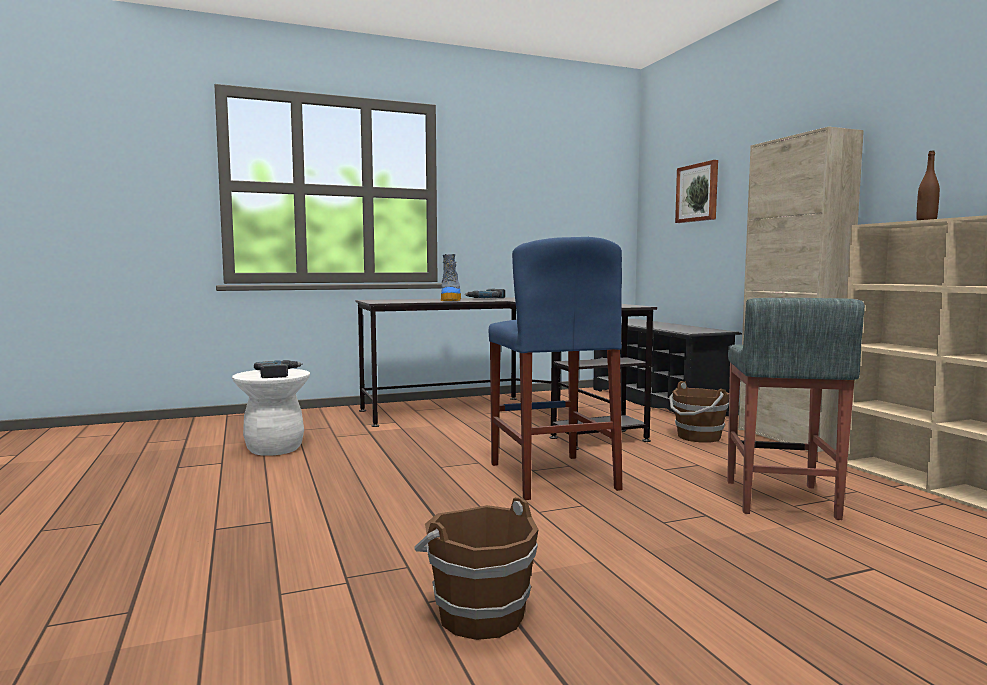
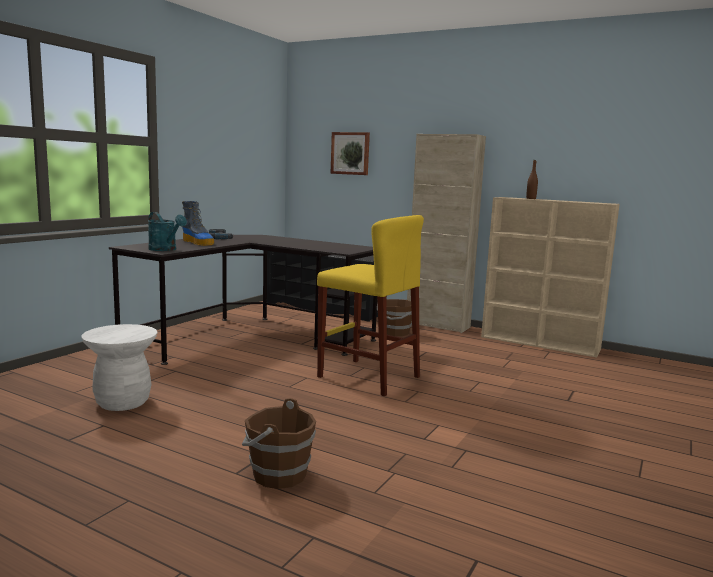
camera: 40 degrees left, 5 degrees up
(278, 373) = (127, 332): power drill -> none
(391, 301) = (165, 250): none -> turquoise watering can
(478, 614) = (484, 463): brown bucket -> brown bucket (277, 474)
(552, 476) = (368, 377): blue stool -> yellow stool
(779, 500) = (493, 365): grey stool -> none

